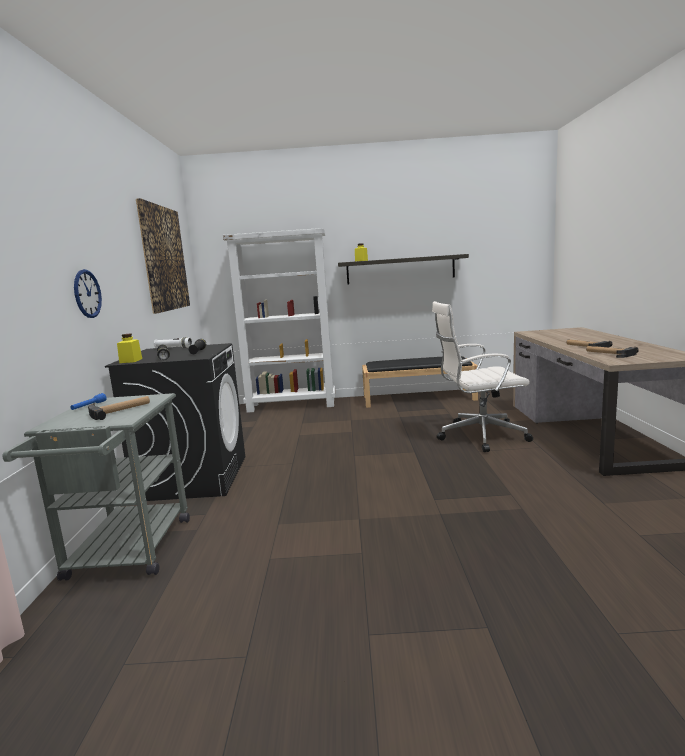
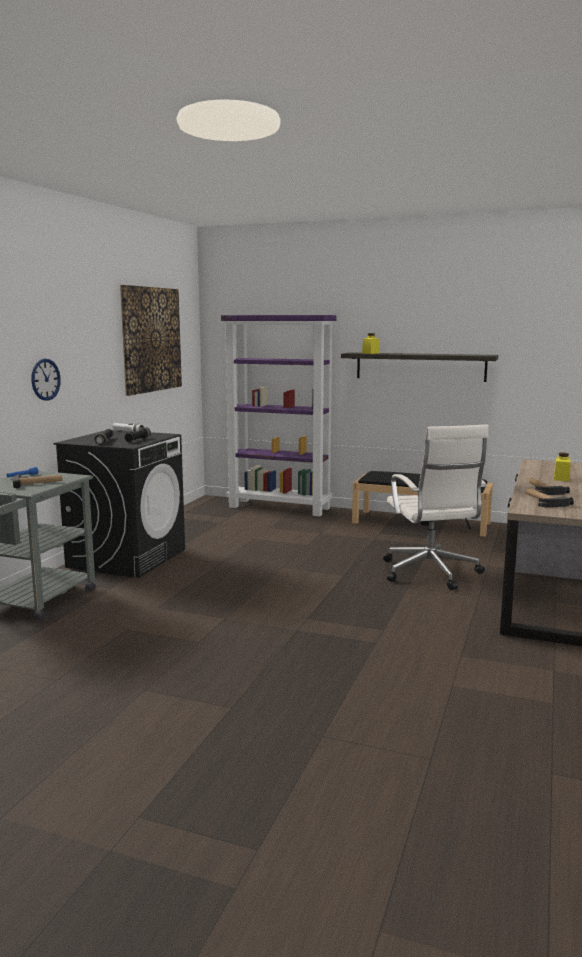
camera: 20 degrees right, 0 degrees up
(131, 361) = (77, 441): yellow jar -> yellow jar (561, 478)
(292, 405) = (280, 507): white bookcase -> purple bookcase
(479, 436) = (430, 573): white office chair -> white office chair turned 120 degrees counterclockwise

